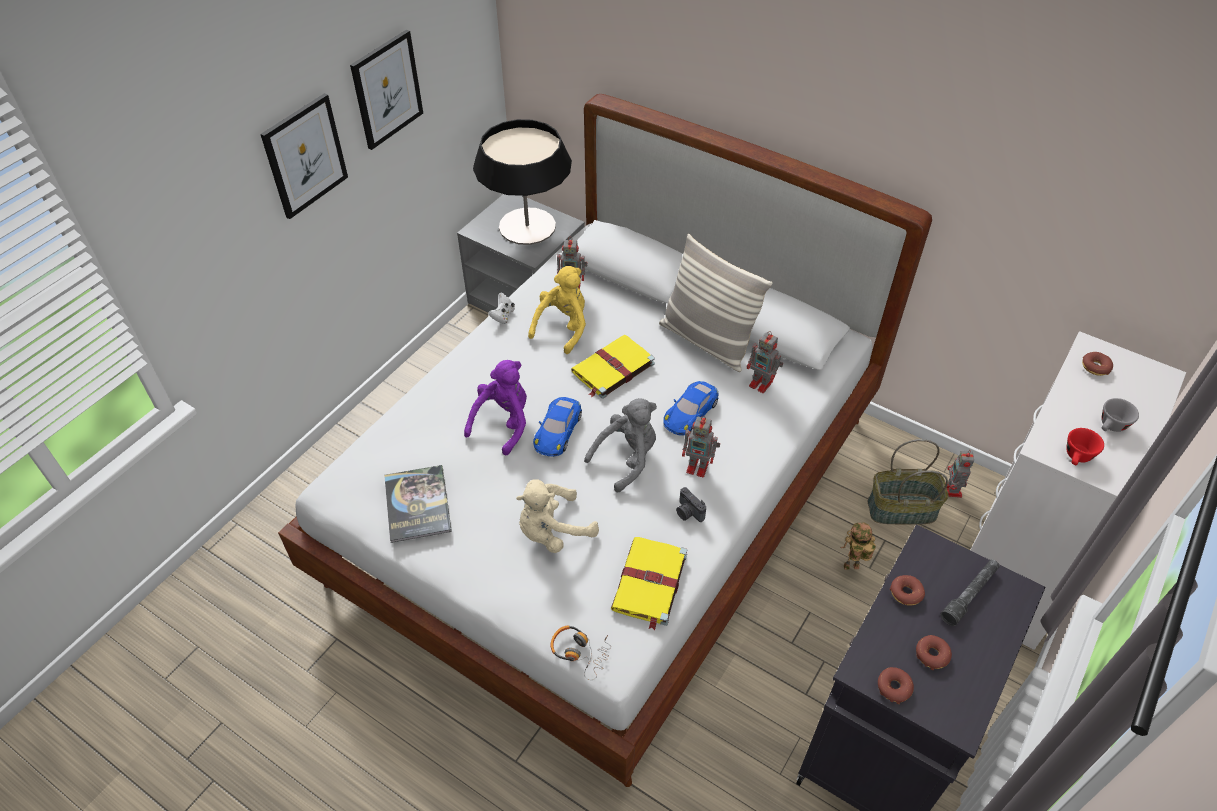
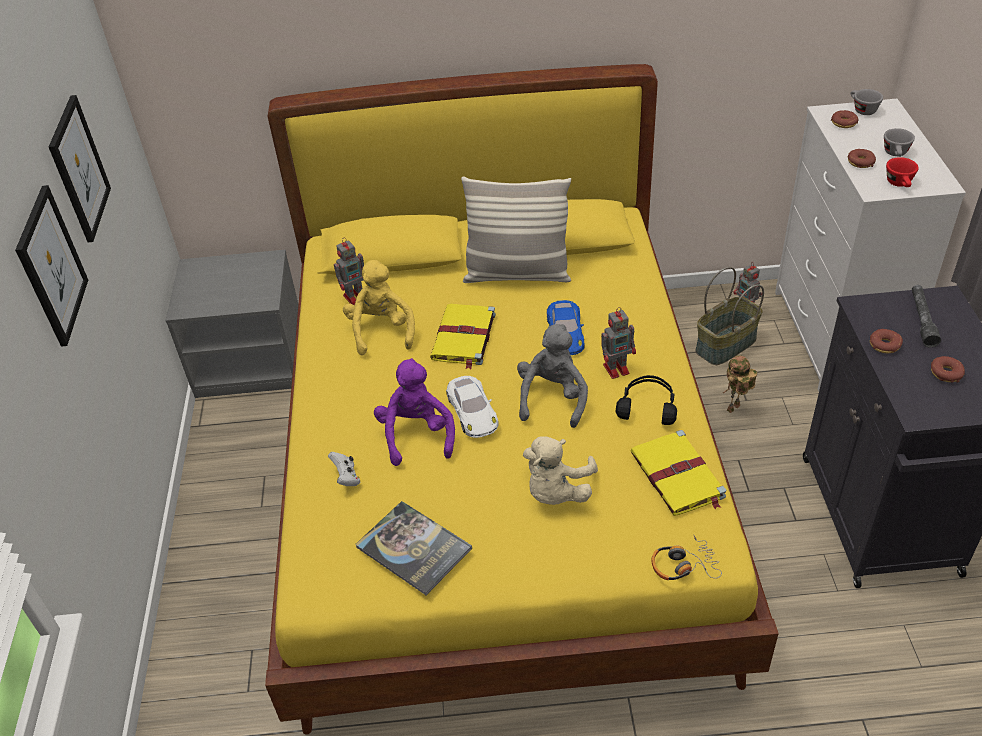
camera: 35 degrees left, 5 degrees down
(503, 316) = (314, 352): white game controller -> white game controller (346, 477)
(527, 226) = (233, 279): table lamp -> none
(558, 430) = (472, 411): blue toy car -> white toy car
(609, 502) = (501, 482): white bed -> yellow bed
(688, 513) = (647, 406): camera -> black headphones
(762, 384) = (597, 280): toy robot -> none
(894, 687) = (949, 410): donut -> donut (860, 162)
(1131, 364) = (861, 109): none -> grey cup

